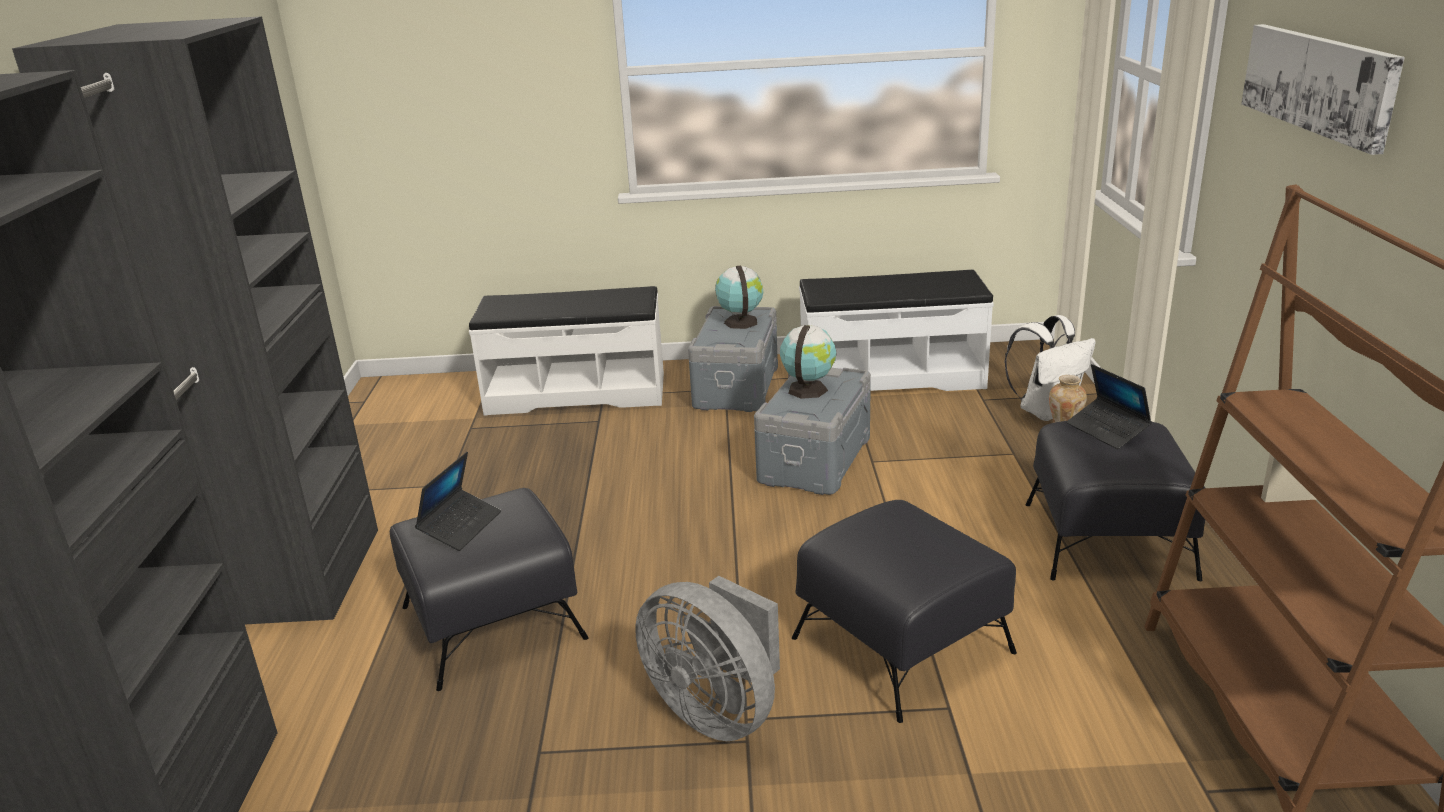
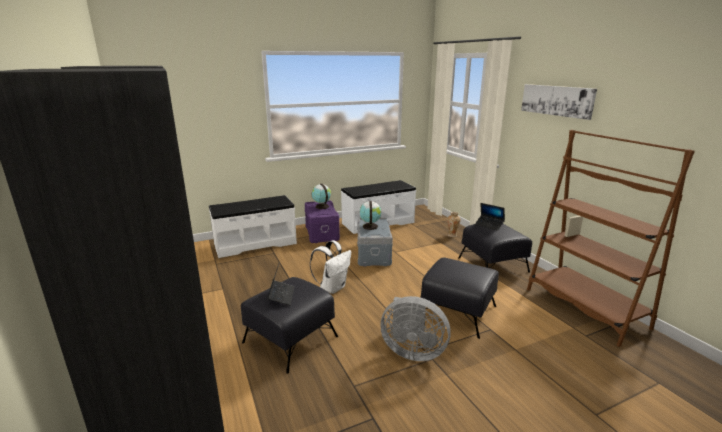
camera: 25 degrees left, 5 degrees down
(737, 387) = (322, 233): grey storage box -> purple storage box
(1046, 411) = (439, 227): white backpack -> white backpack (333, 287)

